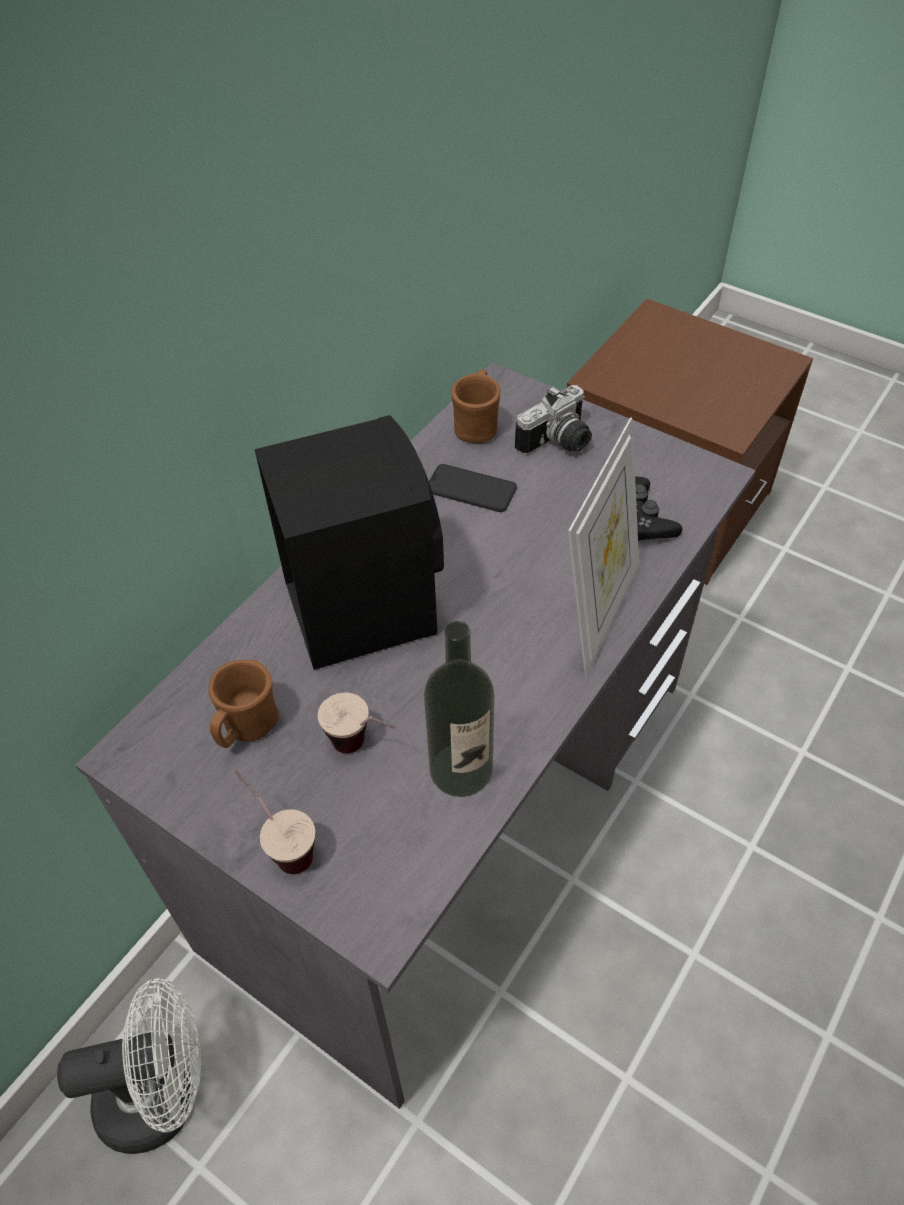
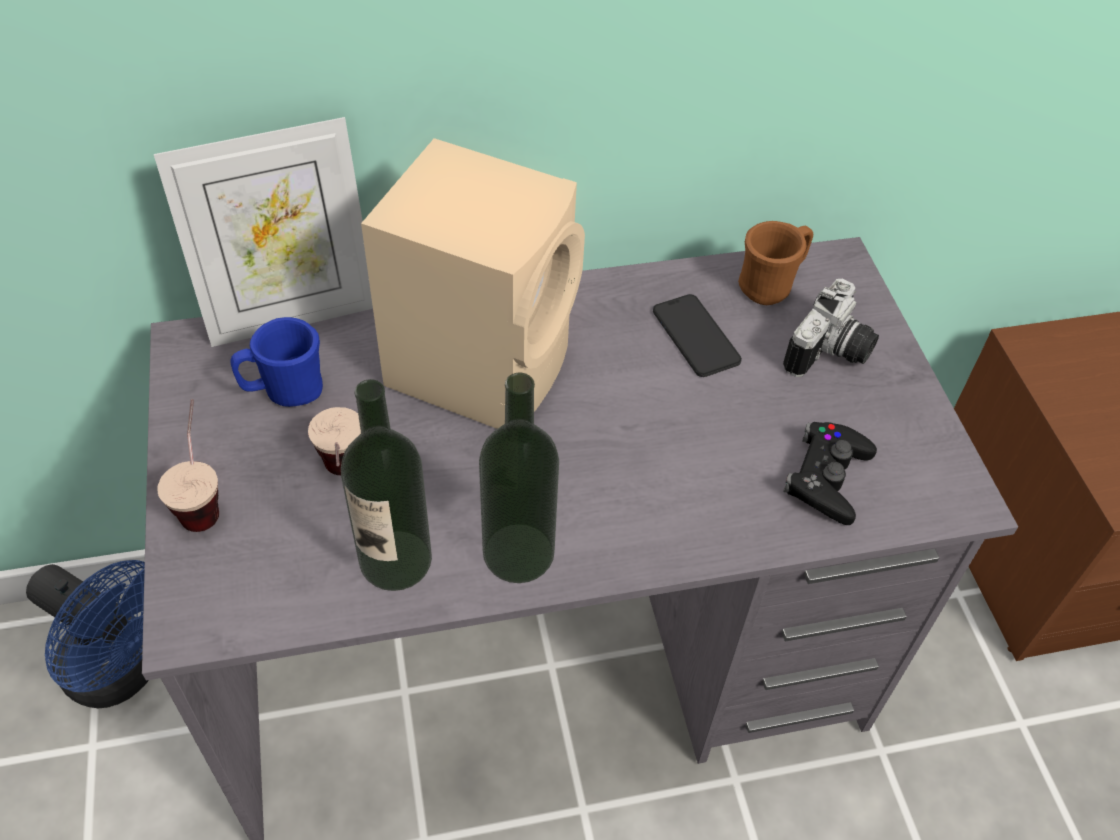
camera: 40 degrees right, 0 degrees up
(163, 1094) = (124, 671): white fan -> blue fan
(246, 728) = (285, 391): brown mug -> blue mug
(361, 604) = (483, 363): black speaker -> beige speaker
(527, 701) = (518, 553): none -> bottle
(558, 444) = (831, 354): camera -> camera turned 60 degrees counterclockwise
(598, 613) = (675, 532): picture frame -> picture frame (292, 314)

